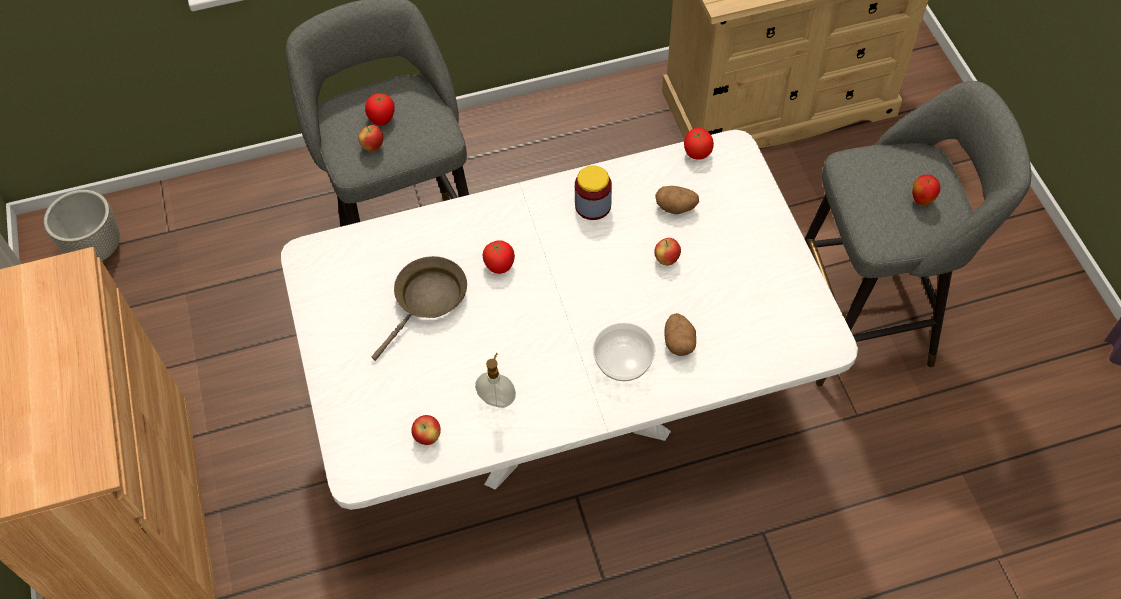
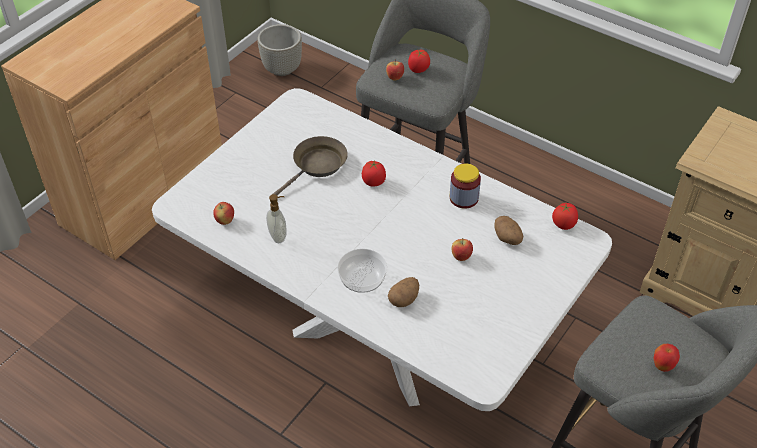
camera: 50 degrees right, 10 degrees down
(428, 300) = (317, 166): brown frying pan -> brown frying pan turned 45 degrees counterclockwise

